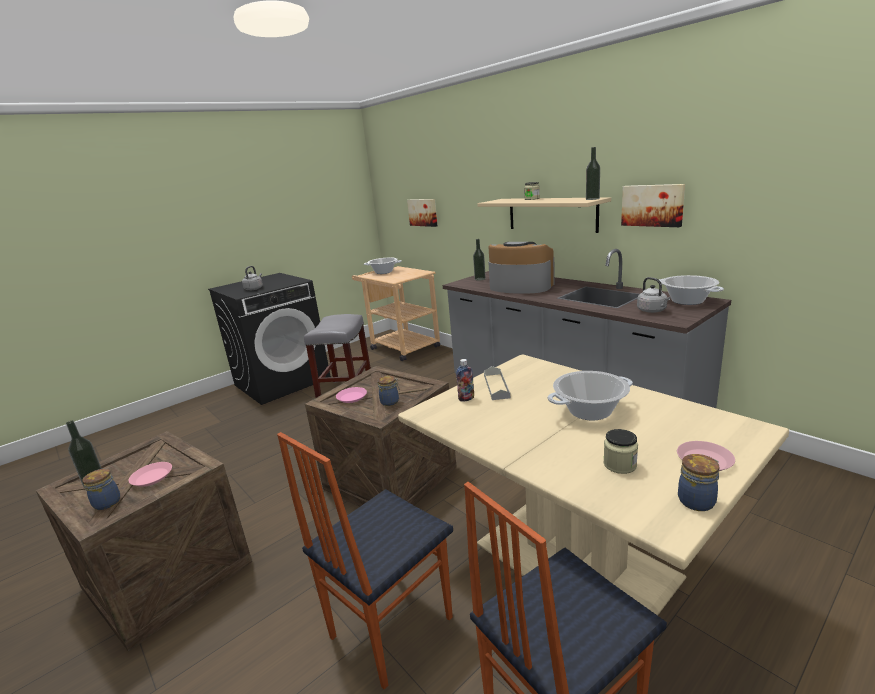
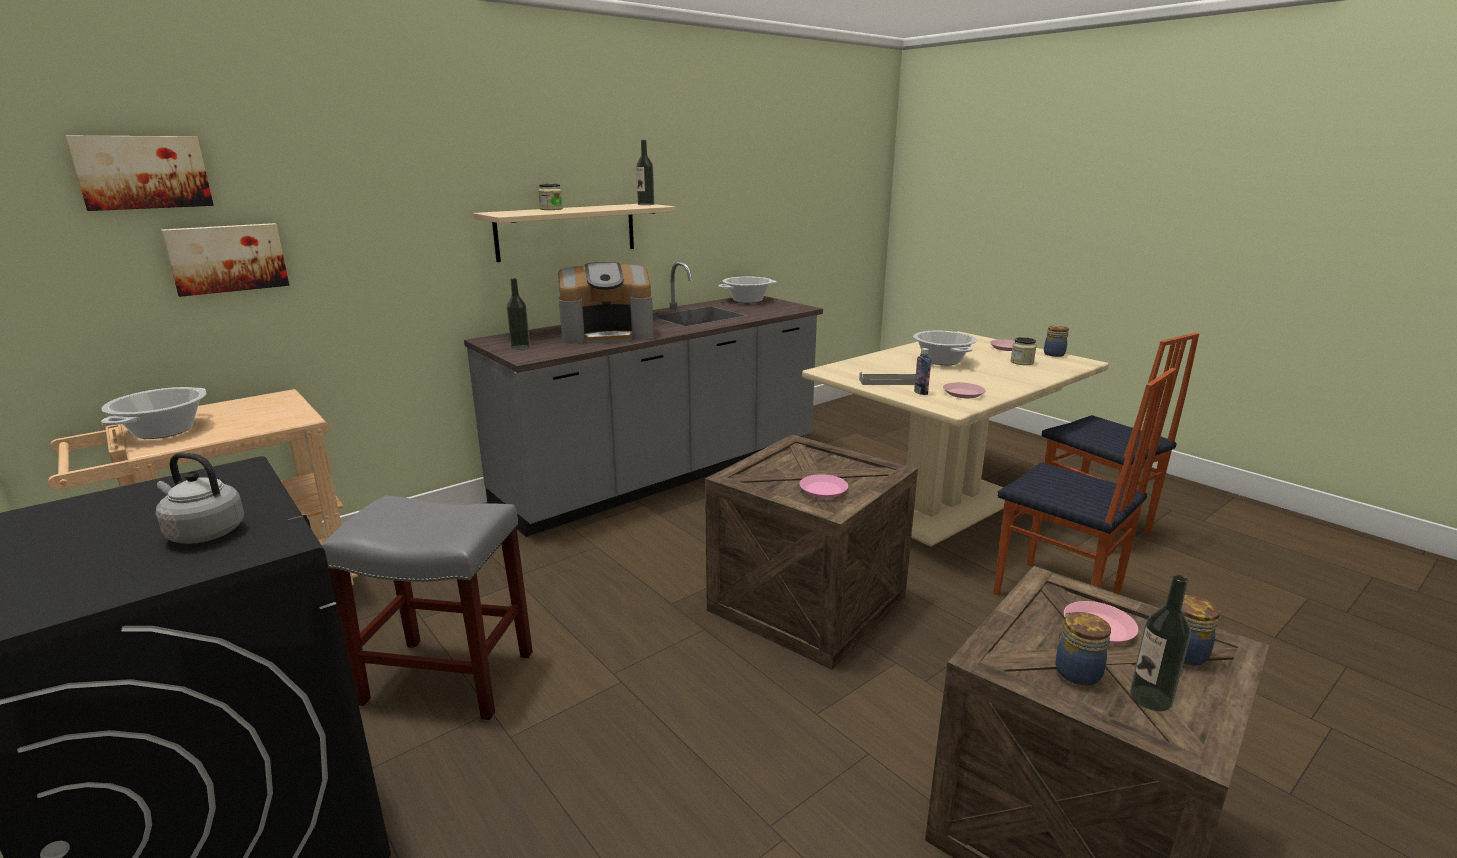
camera: 90 degrees left, 0 degrees up
(390, 402) = (843, 465): jar -> jar (1076, 671)
(466, 418) = (963, 393): none -> pink plate
(520, 287) = (608, 334): coffee machine -> coffee machine turned 135 degrees counterclockwise
(652, 205) = (687, 210): picture -> picture (143, 172)
(652, 311) = (769, 309): grey kettle -> none

